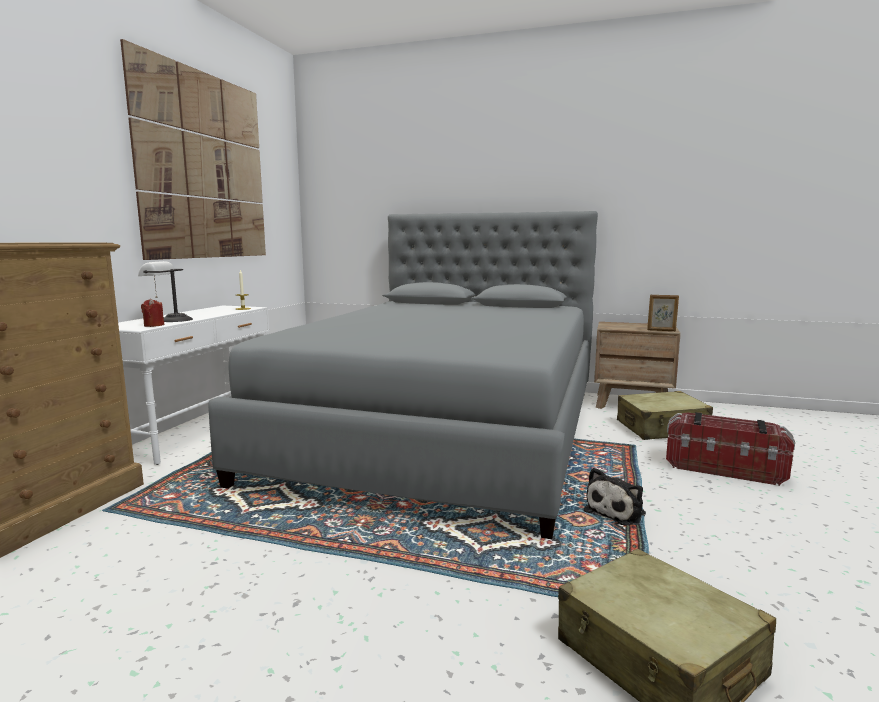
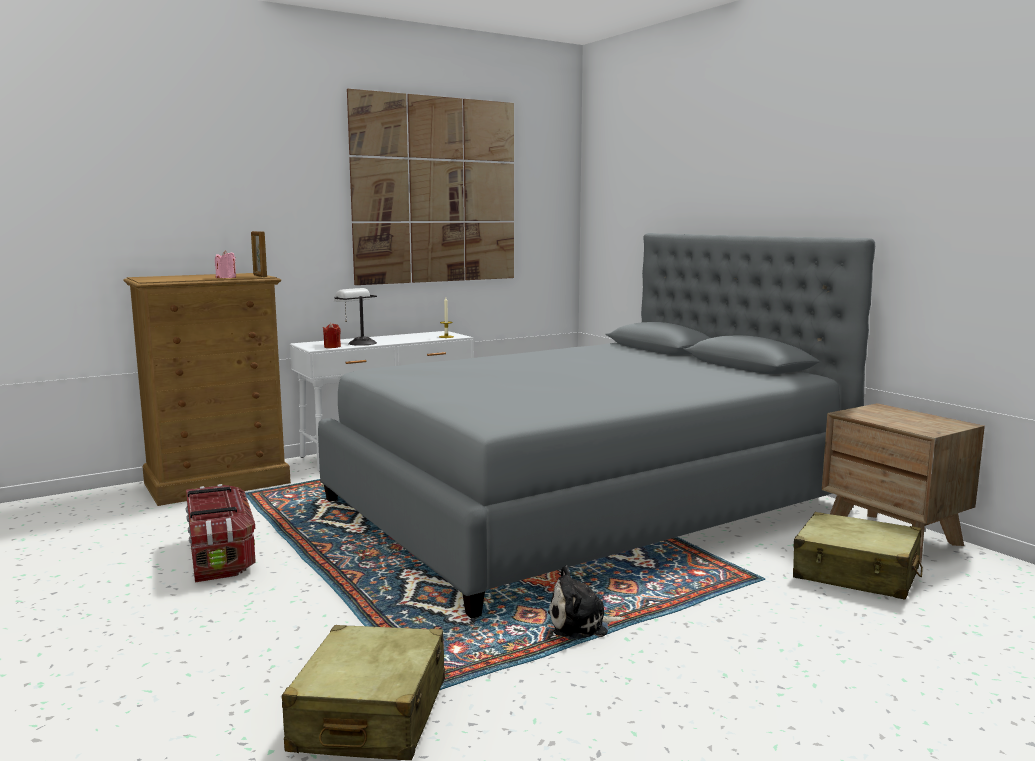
camera: 40 degrees right, 0 degrees up
(50, 242) = (226, 278): none -> pink candle
(661, 330) = (915, 430): picture frame -> picture frame (260, 276)
(724, 468) = (820, 636): storage box -> storage box (220, 556)

